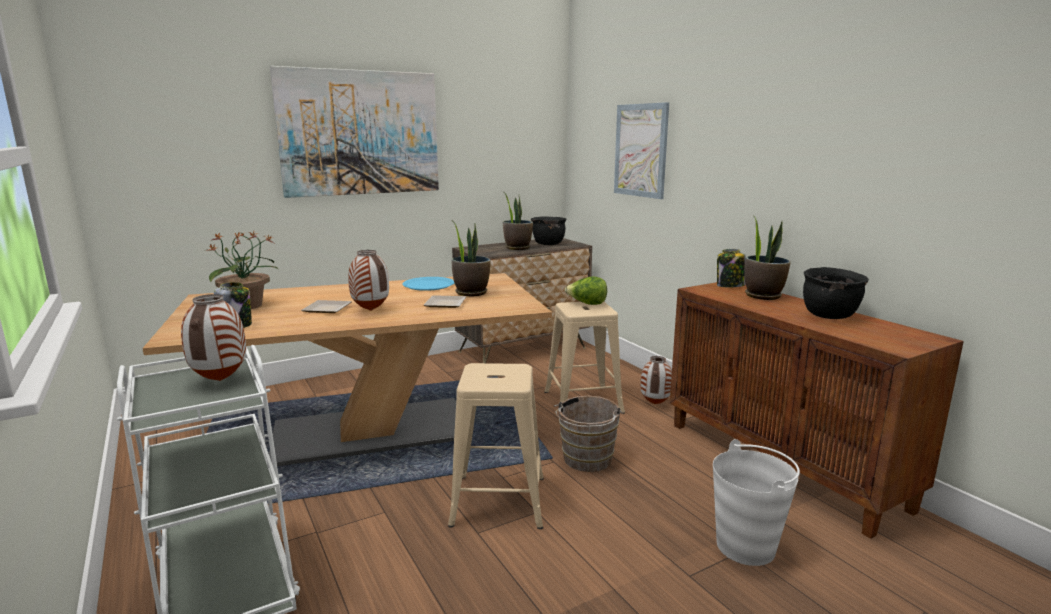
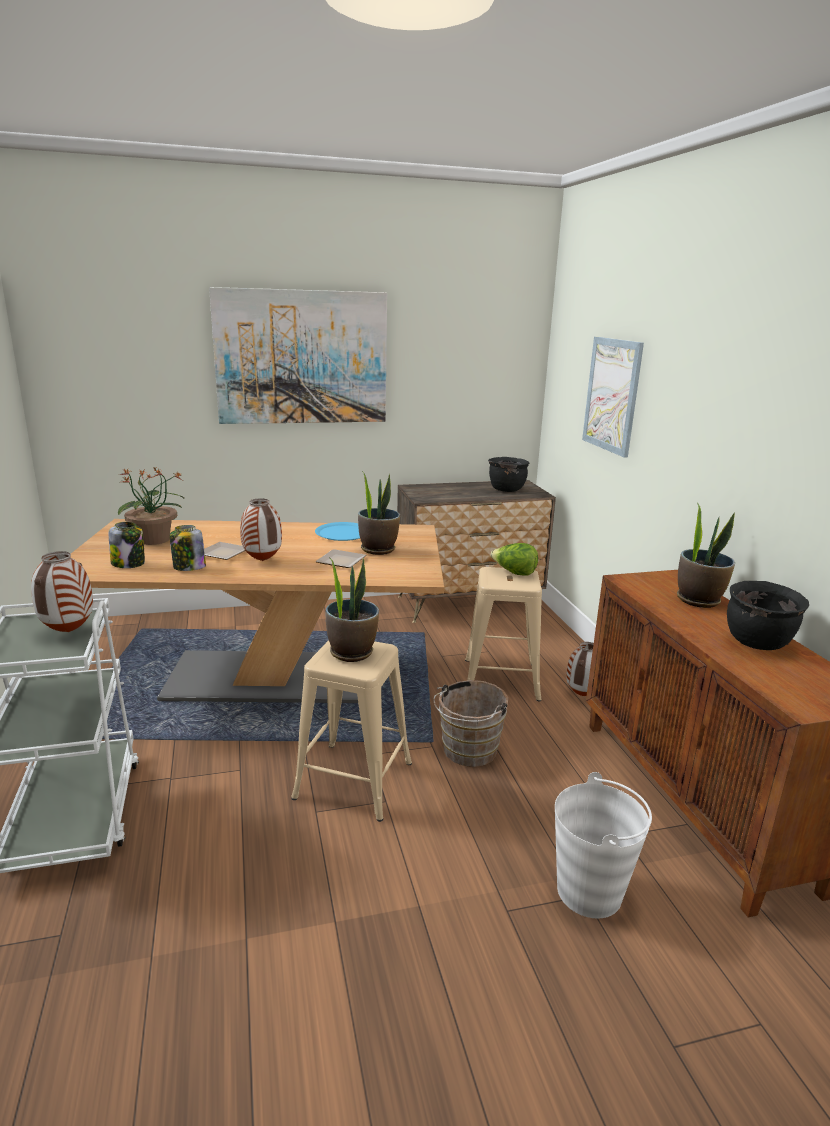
camera: 15 degrees right, 5 degrees up
(517, 248) = (467, 492): potted plant -> potted plant (351, 652)
(730, 286) = (670, 579): jar -> jar (189, 567)

